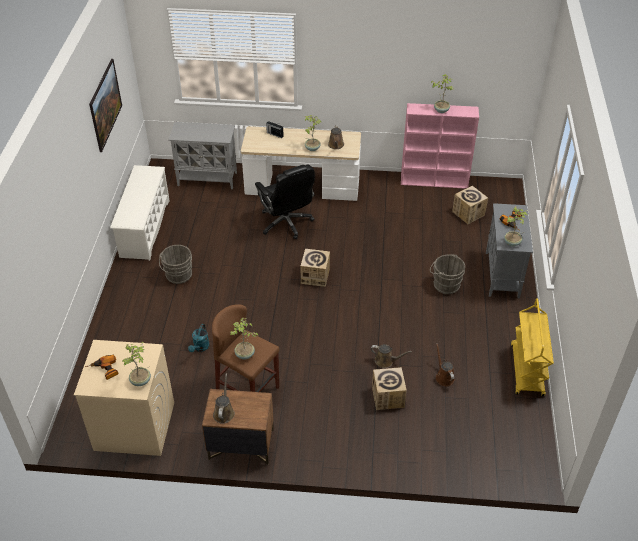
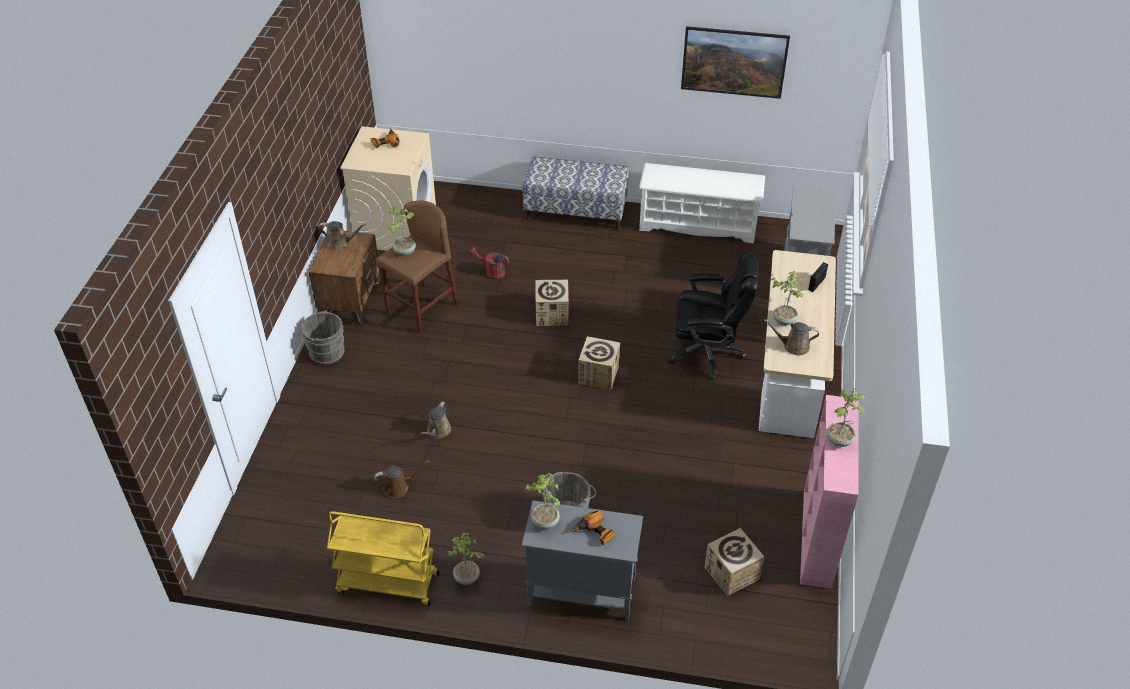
camera: 95 degrees right, 0 degrees up
(121, 299) = (576, 212): none -> bench
(141, 381) = (364, 163): potted plant -> potted plant (466, 578)
(178, 276) = (610, 254): grey bucket -> grey bucket (324, 352)
(200, 348) = (492, 272): turquoise watering can -> red watering can
(286, 223) = (707, 352): black office chair -> black office chair turned 150 degrees counterclockwise
(388, 397) = (381, 427): cardboard box -> cardboard box (552, 314)

